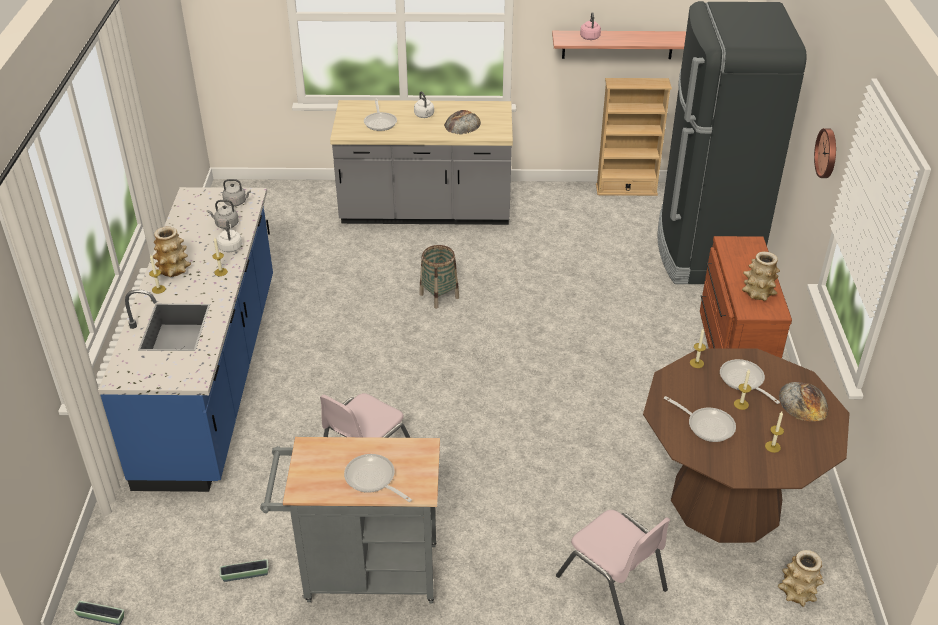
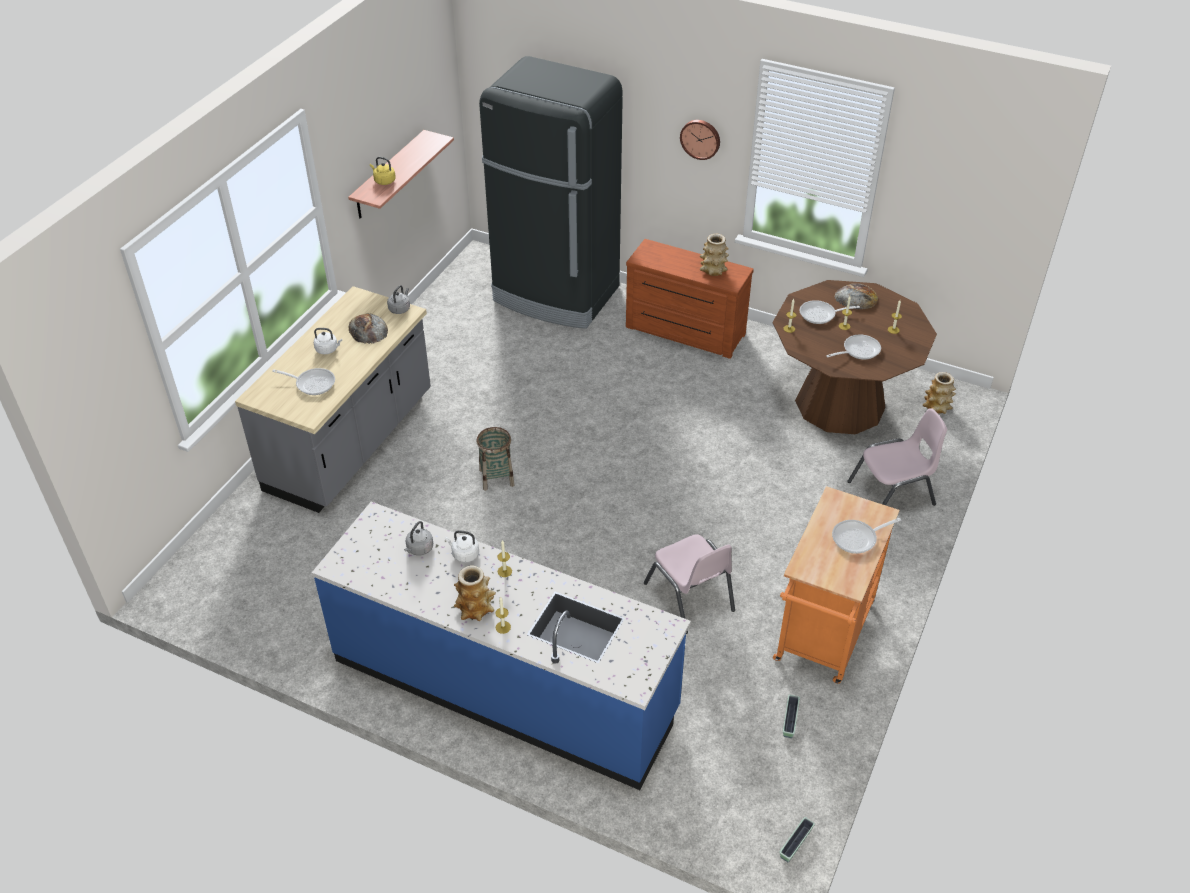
camera: 65 degrees left, 5 degrees up
(236, 202) = (382, 531): grey kettle -> grey kettle (400, 308)
(362, 573) = (822, 638): grey cart -> orange cart
(590, 37) = (384, 181): pink kettle -> yellow kettle
(626, 190) = (431, 301): beige bookcase -> none

